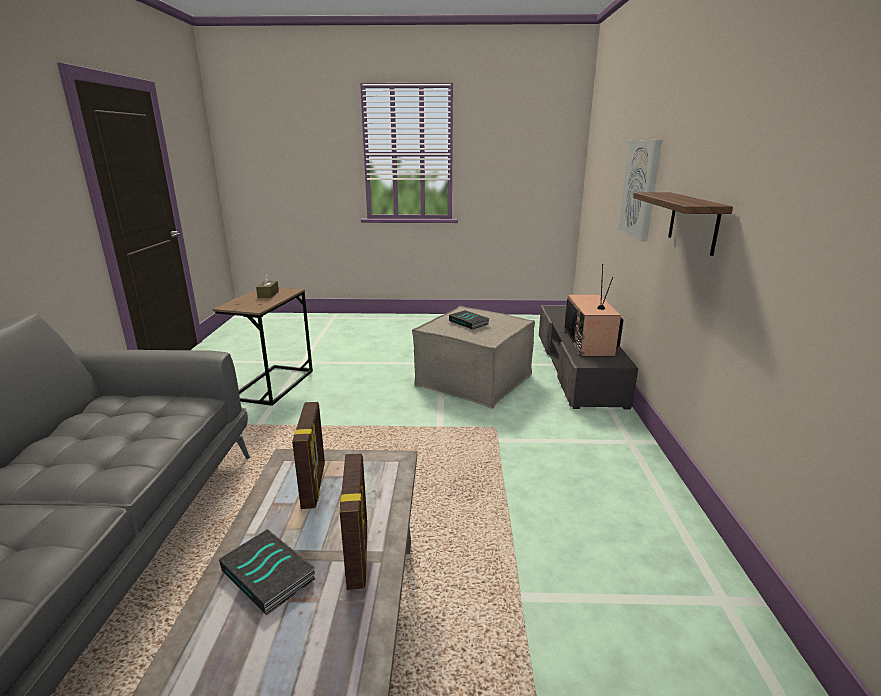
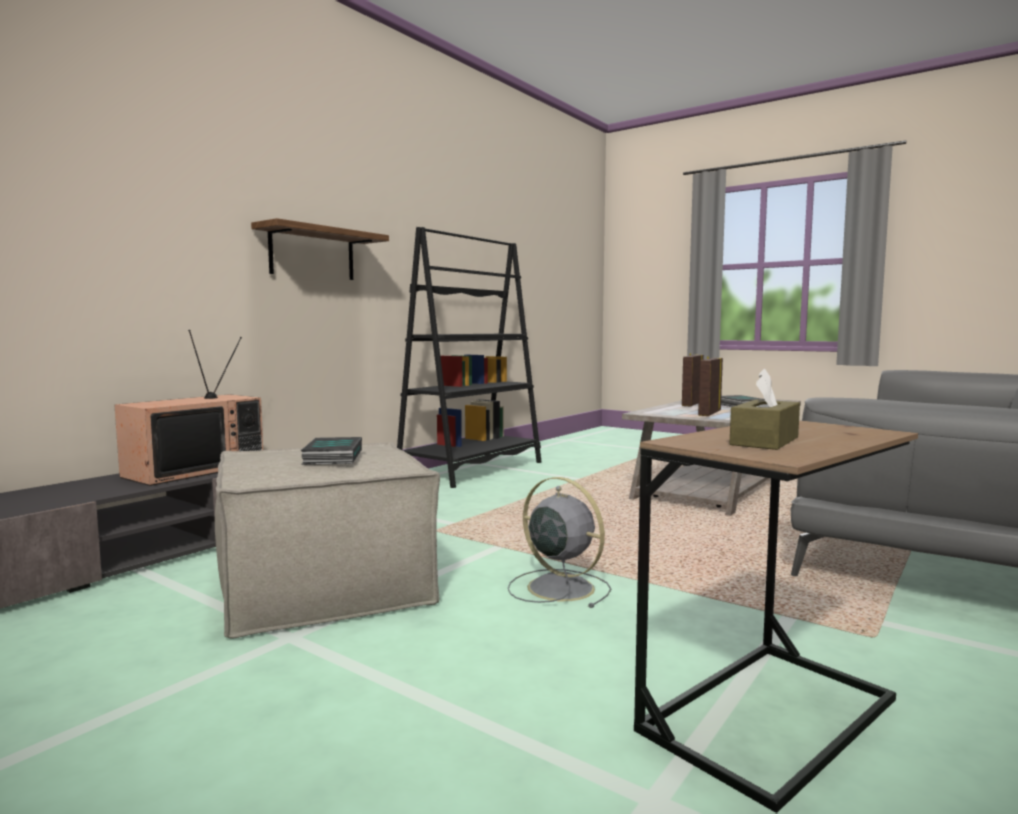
camera: 145 degrees left, 15 degrees down
(375, 409) = (558, 587): none -> grey fan
(640, 189) = (146, 213): picture -> none
(674, 561) = (472, 470): none -> black bookcase

